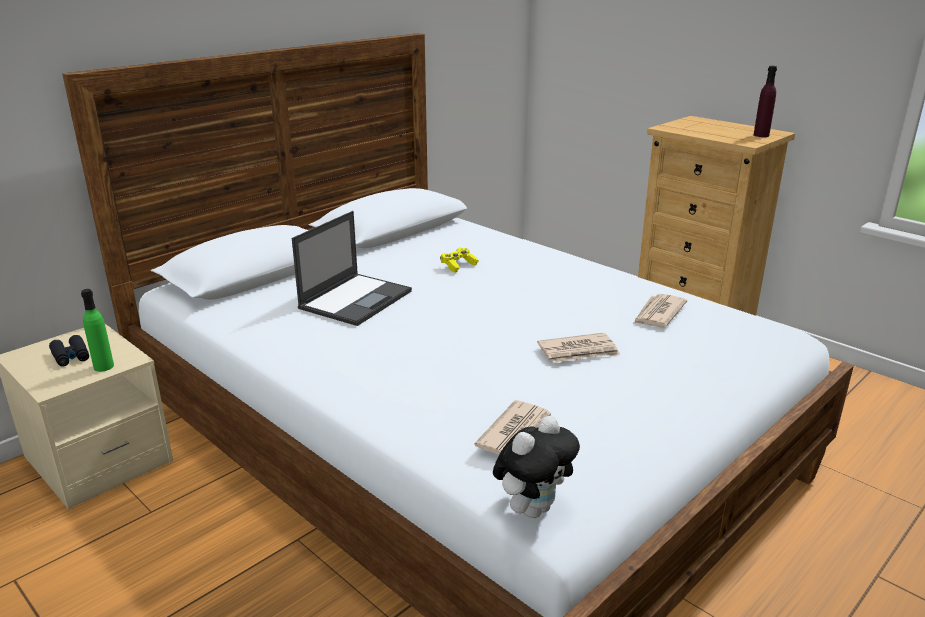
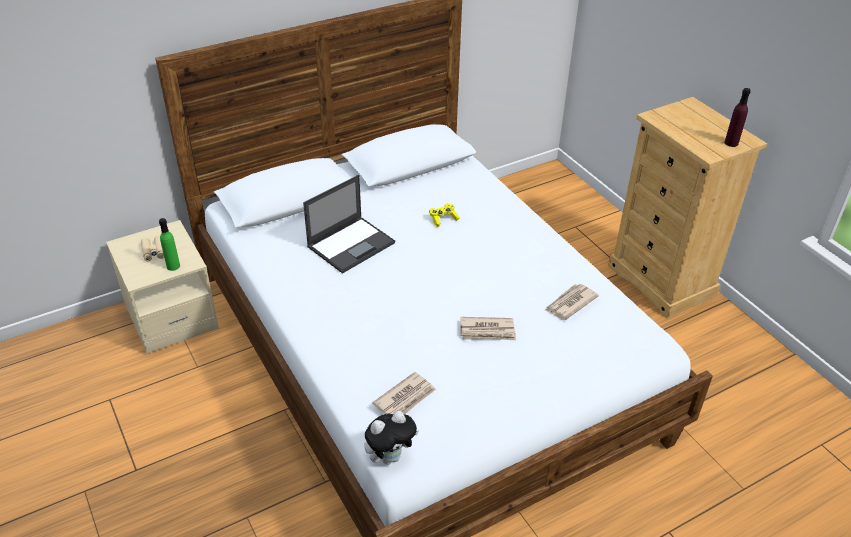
camera: 15 degrees right, 15 degrees up
(71, 356) = (154, 252): black binoculars -> beige binoculars

